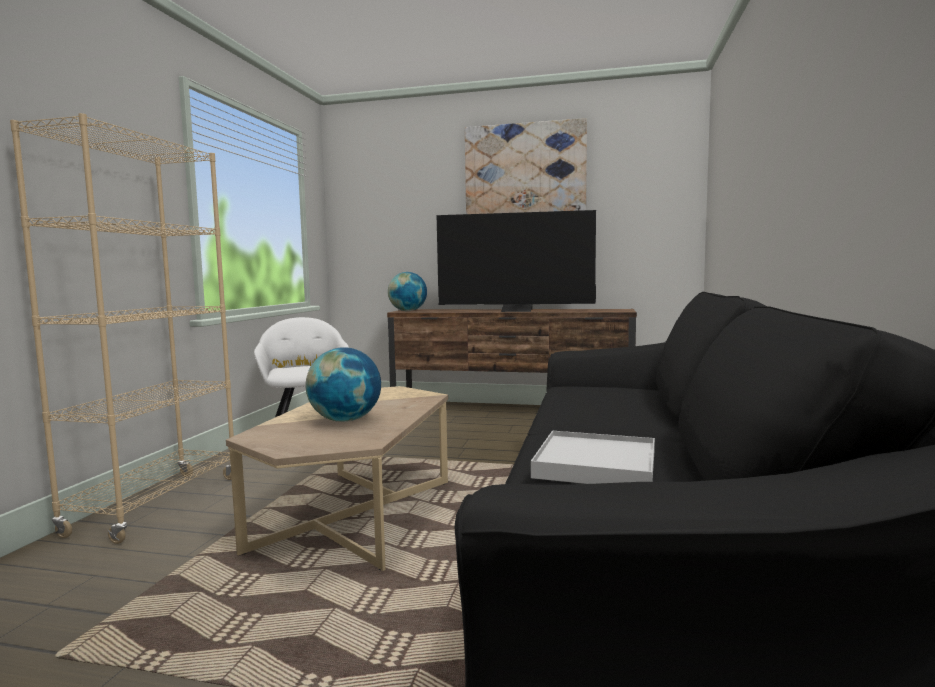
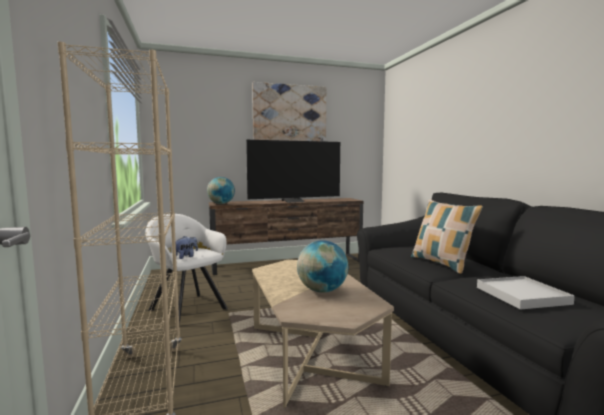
camera: 30 degrees left, 0 degrees up
(290, 371) = (185, 257): none -> plush toy
(599, 413) = (441, 264): none -> pillow

